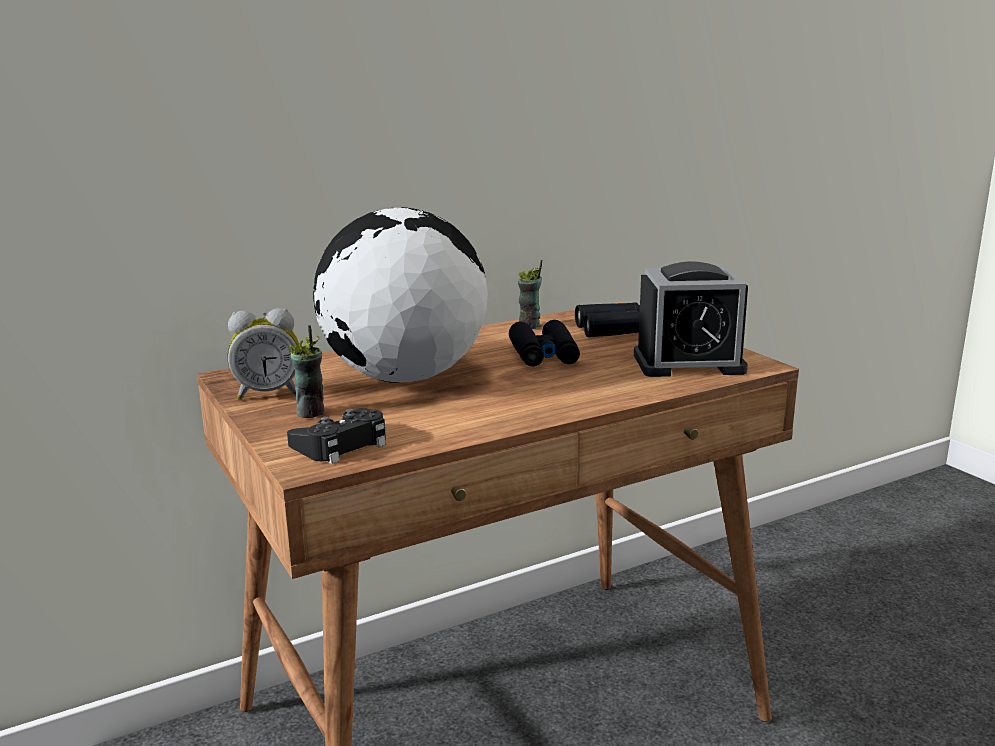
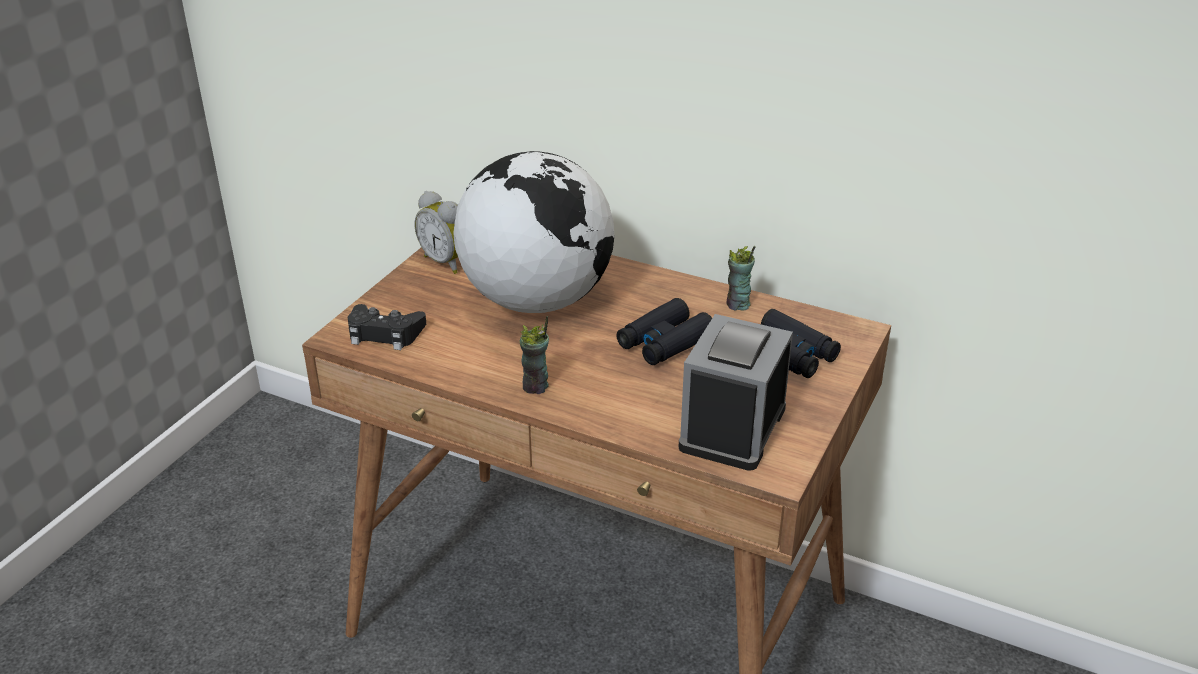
camera: 55 degrees right, 15 degrees up
(311, 413) = (429, 295): cup -> cup (536, 387)
(688, 363) = (732, 428): alarm clock -> alarm clock turned 60 degrees clockwise

